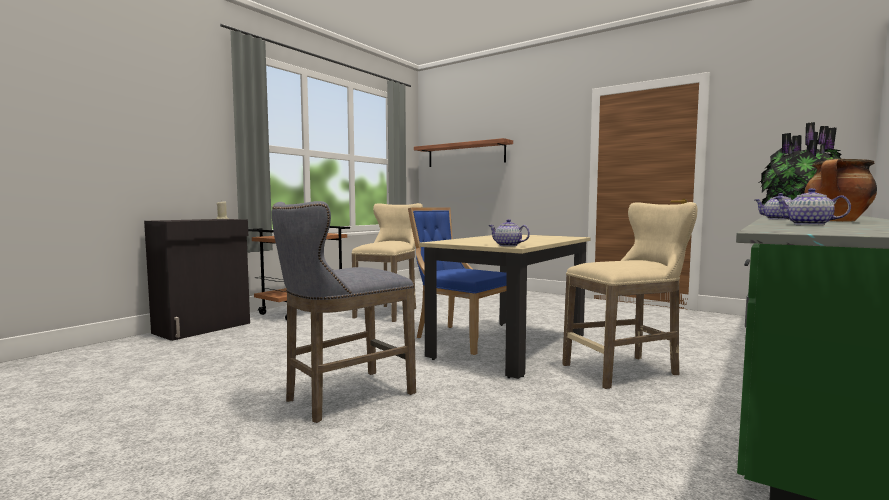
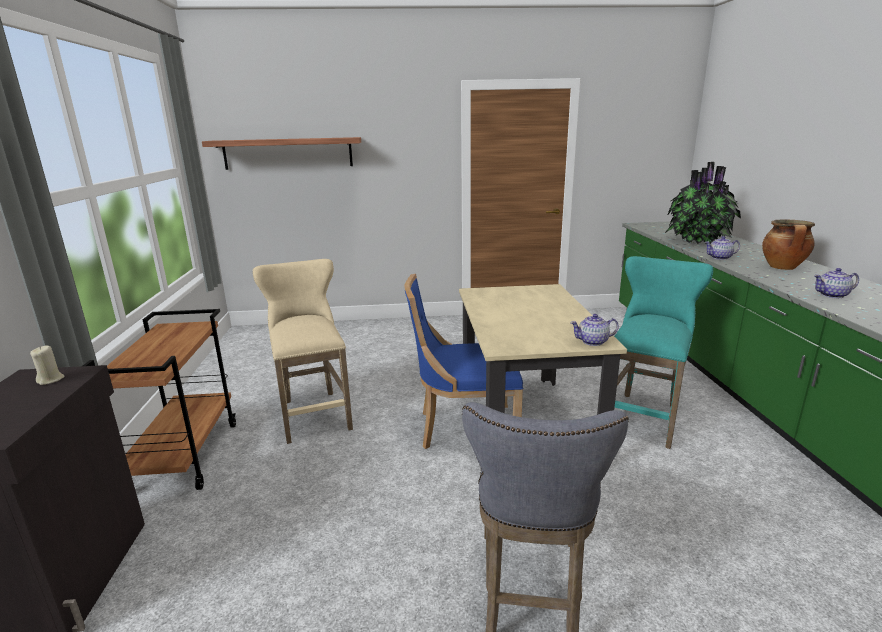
camera: 40 degrees left, 15 degrees up
(626, 370) = (643, 416): beige stool -> turquoise stool

